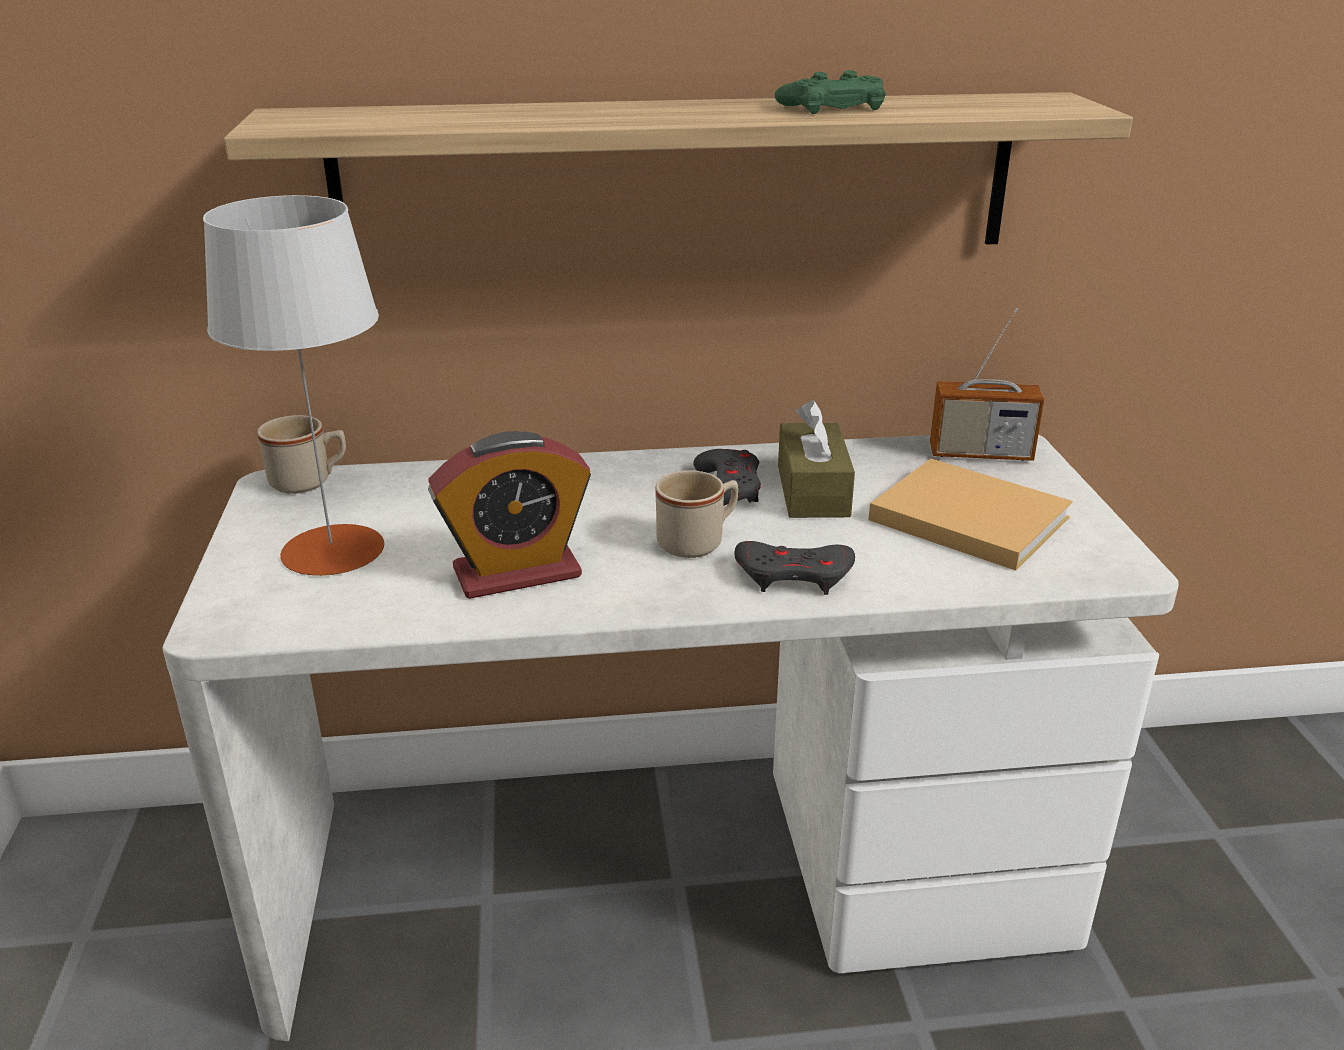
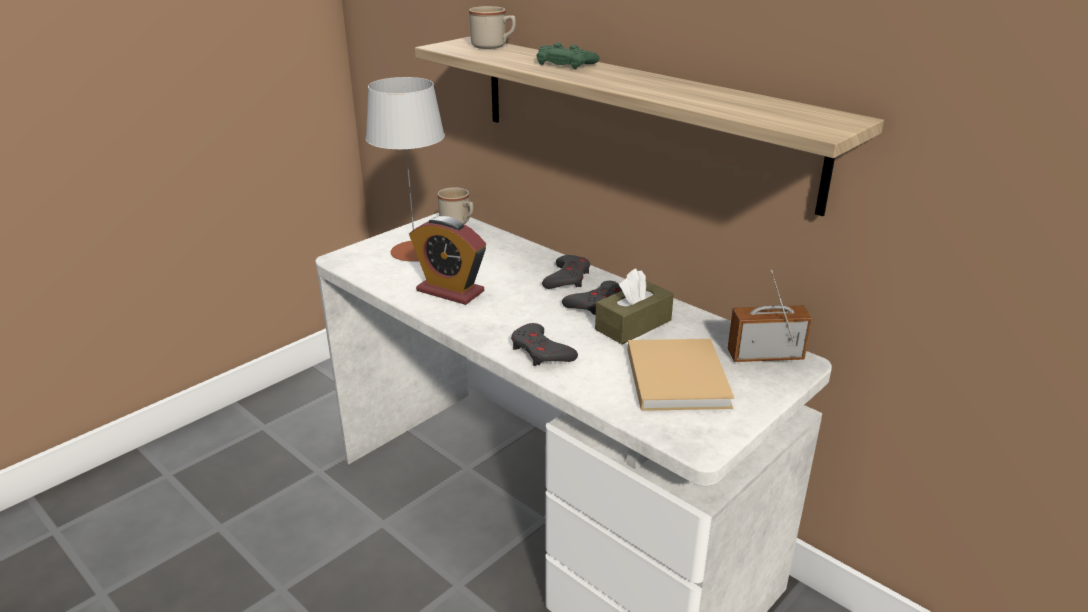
camera: 50 degrees right, 0 degrees up
(627, 478) = (567, 278): none -> grey game controller
(698, 541) = (536, 317): beige mug -> beige mug (493, 46)
(831, 107) = (688, 92): green game controller -> green game controller (566, 63)
(980, 453) = (765, 355): radio -> radio turned 120 degrees clockwise

